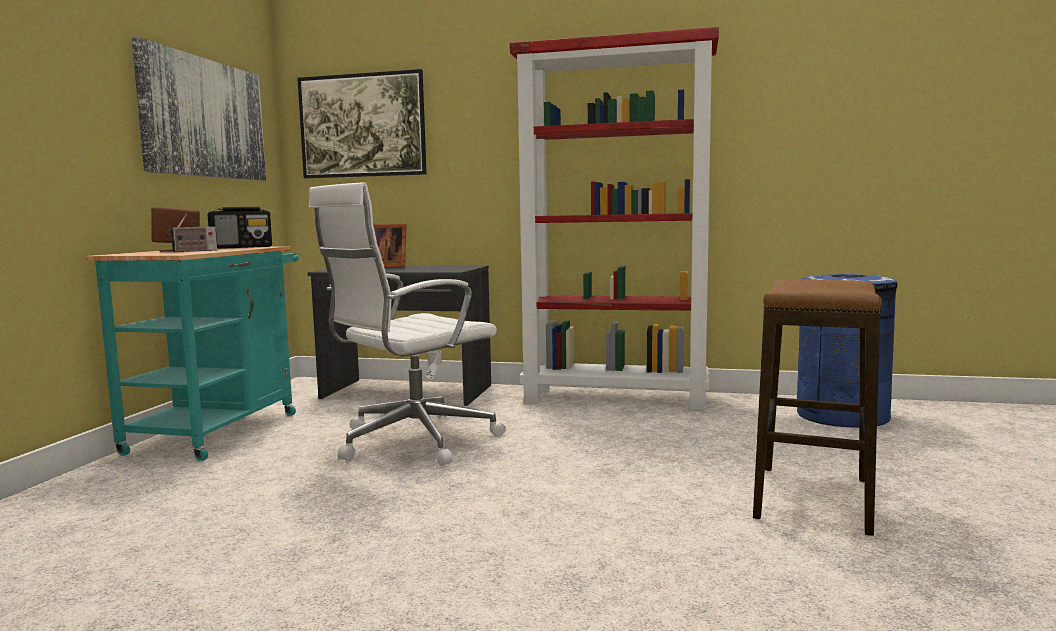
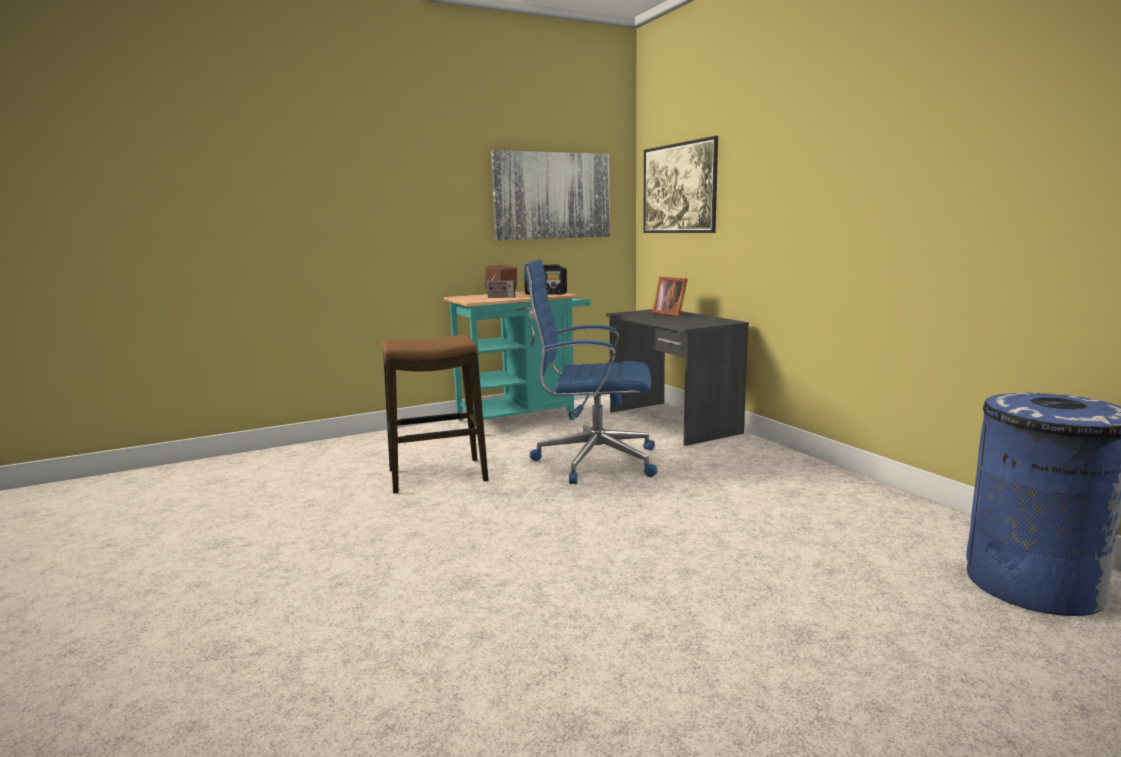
camera: 50 degrees right, 5 degrees up
(411, 441) = (592, 460): white office chair -> blue office chair
(616, 398) = (819, 478): red bookcase -> none
(813, 499) = (744, 628): stool -> stool (437, 476)

